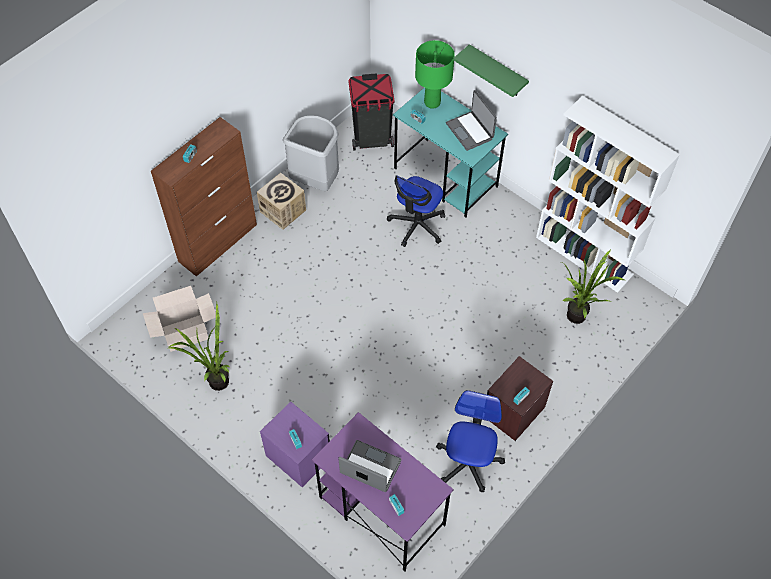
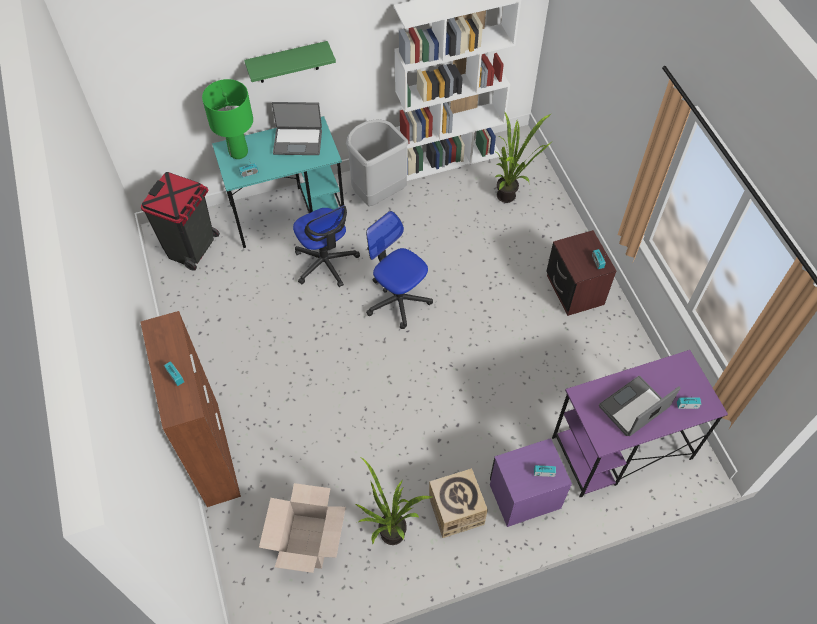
camera: 60 degrees left, 0 degrees up
(283, 211) = (219, 370): cardboard box -> cardboard box (456, 511)
(316, 180) = (204, 322): grey trash can -> grey trash can (377, 193)
(468, 462) = (606, 351): office chair -> office chair (398, 299)

